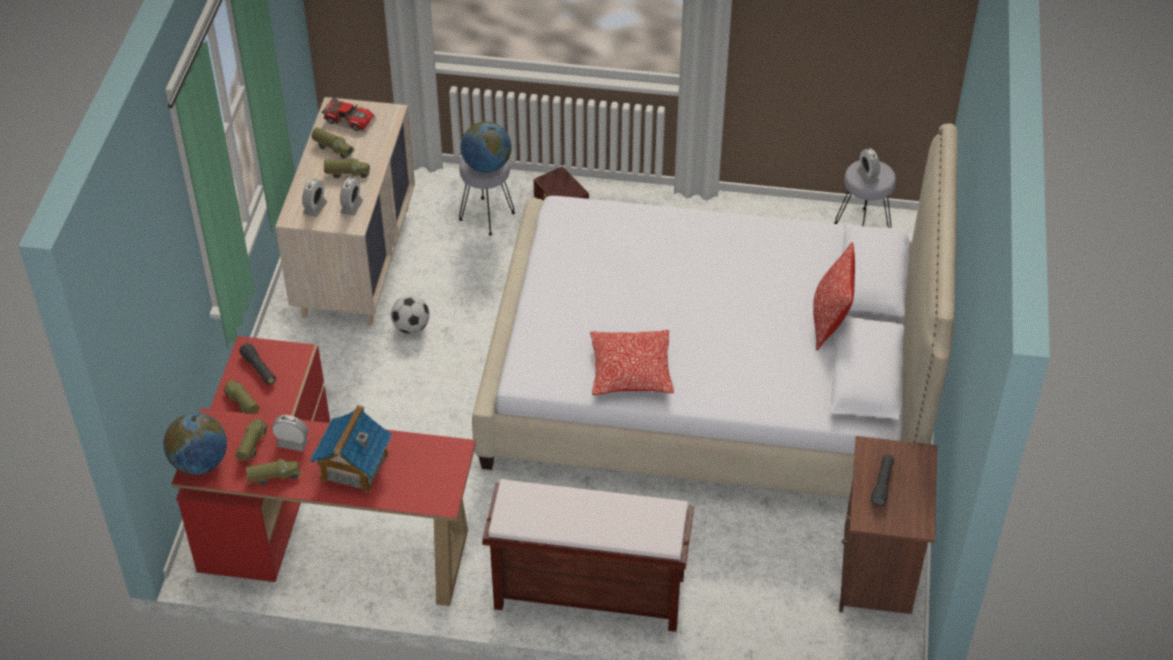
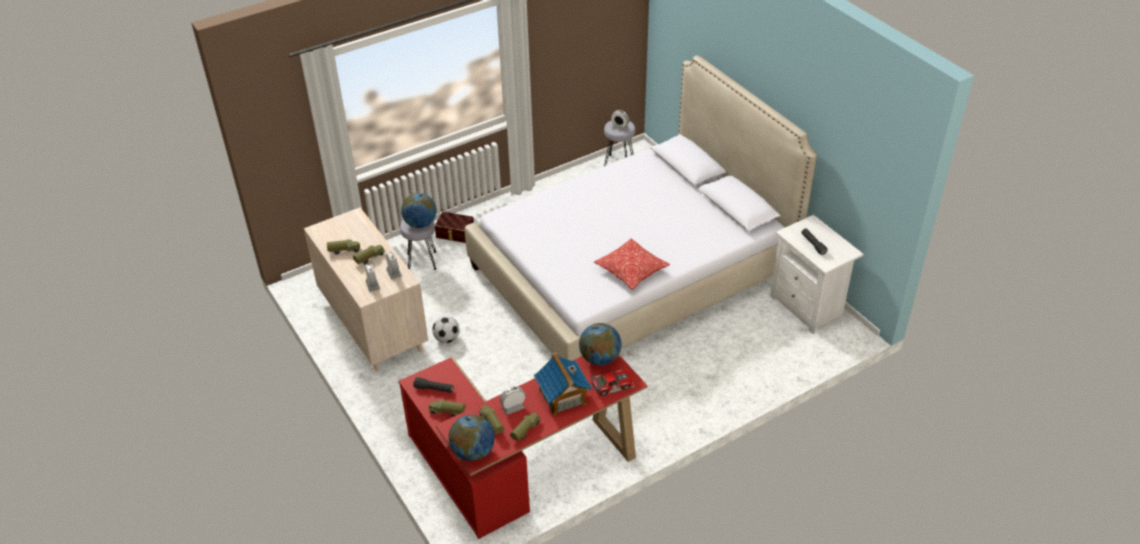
camera: 40 degrees left, 5 degrees down
(350, 119) = (335, 231): toy car -> toy car (612, 384)
(444, 451) = (600, 358): none -> globe
(587, 593) = (694, 404): brown bench -> none
(829, 321) = (693, 194): pillow -> none
(878, 573) = (808, 306): brown nightstand -> white nightstand

